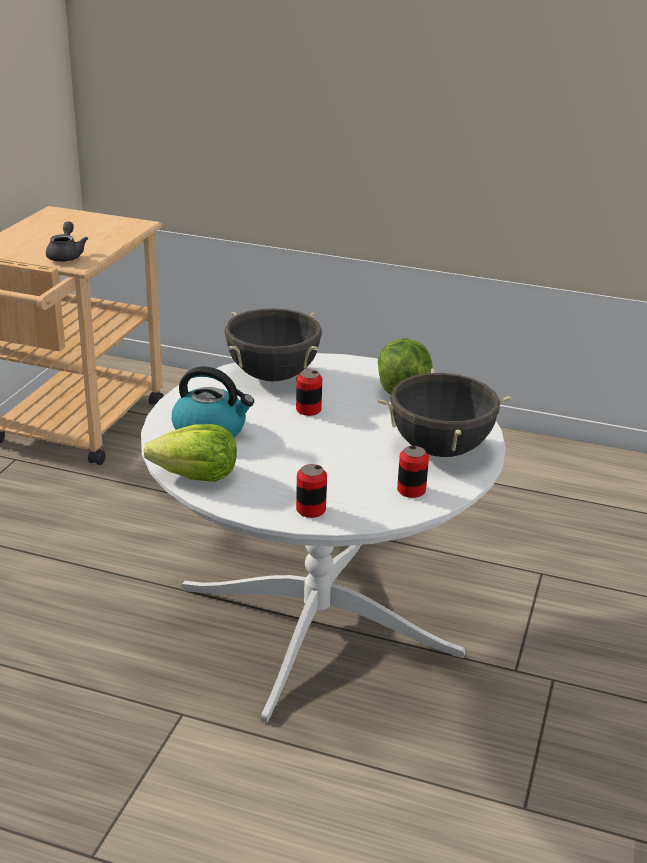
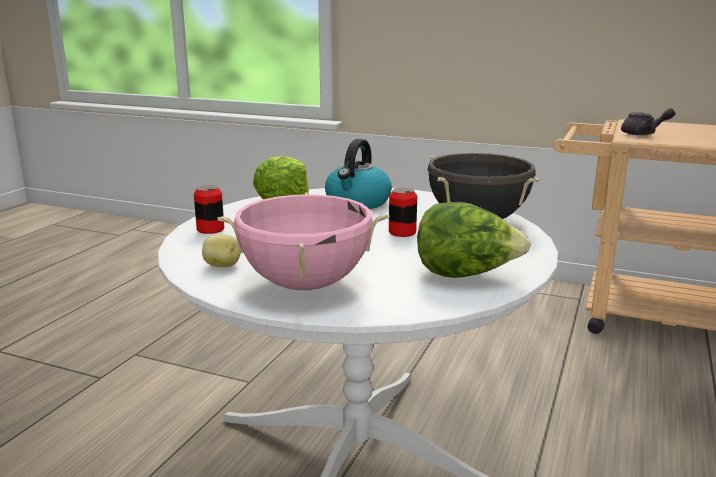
camera: 95 degrees right, 10 degrees down
(411, 490) = (222, 266): can -> potato
(439, 449) = (305, 284): black cooking pot -> pink cooking pot

